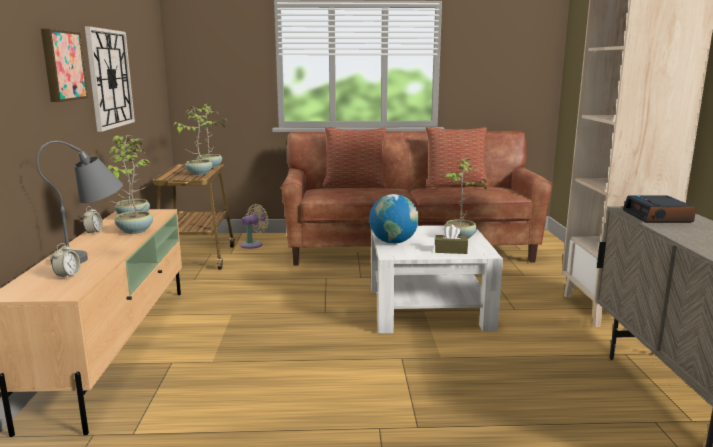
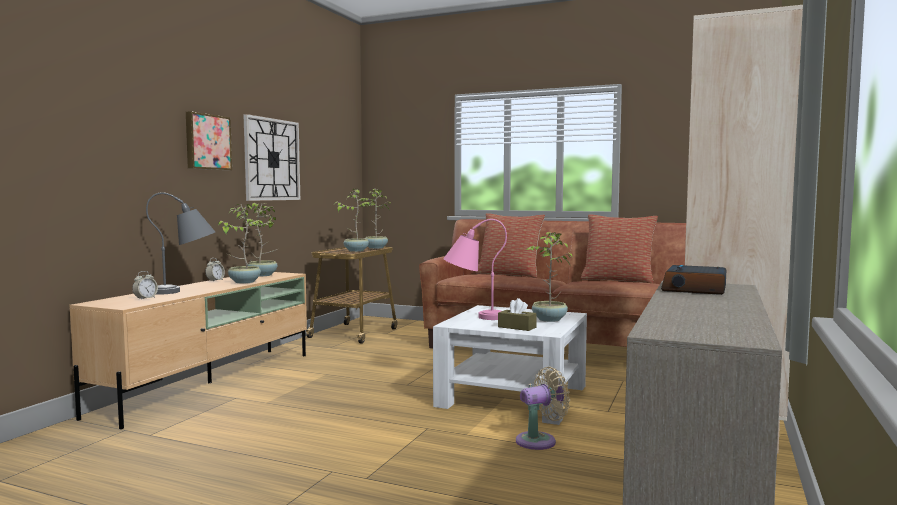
camera: 25 degrees right, 10 degrees down
(253, 244) = (415, 329): beige fan -> beige fan (540, 441)
(393, 242) = (473, 317): globe -> pink table lamp

